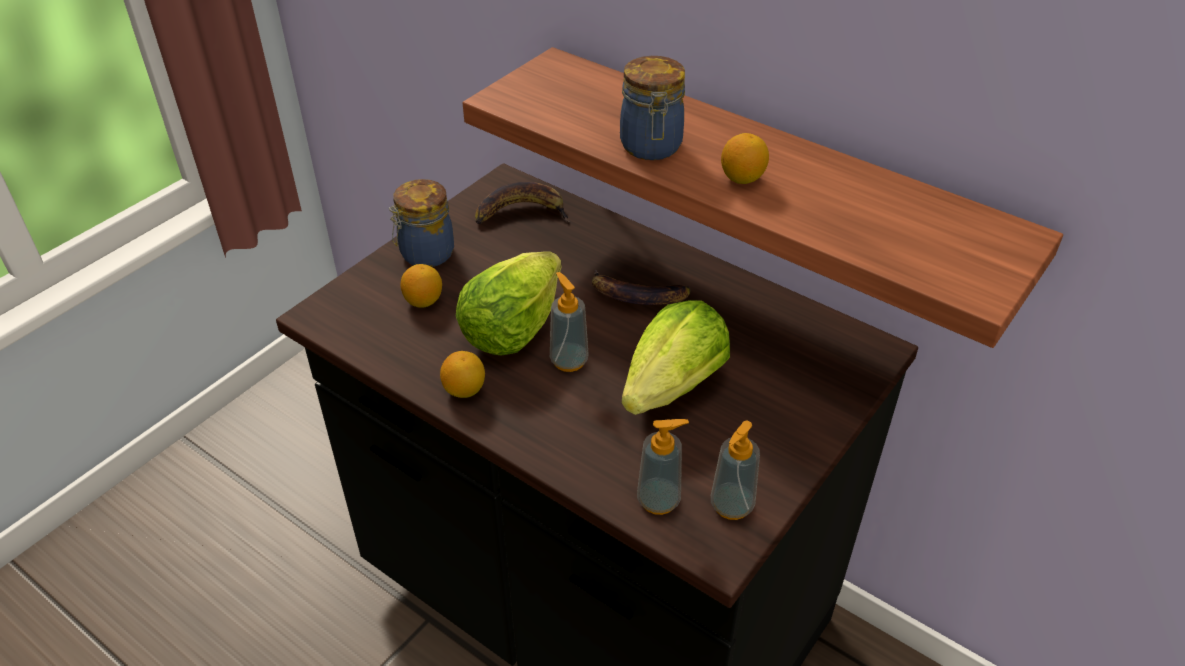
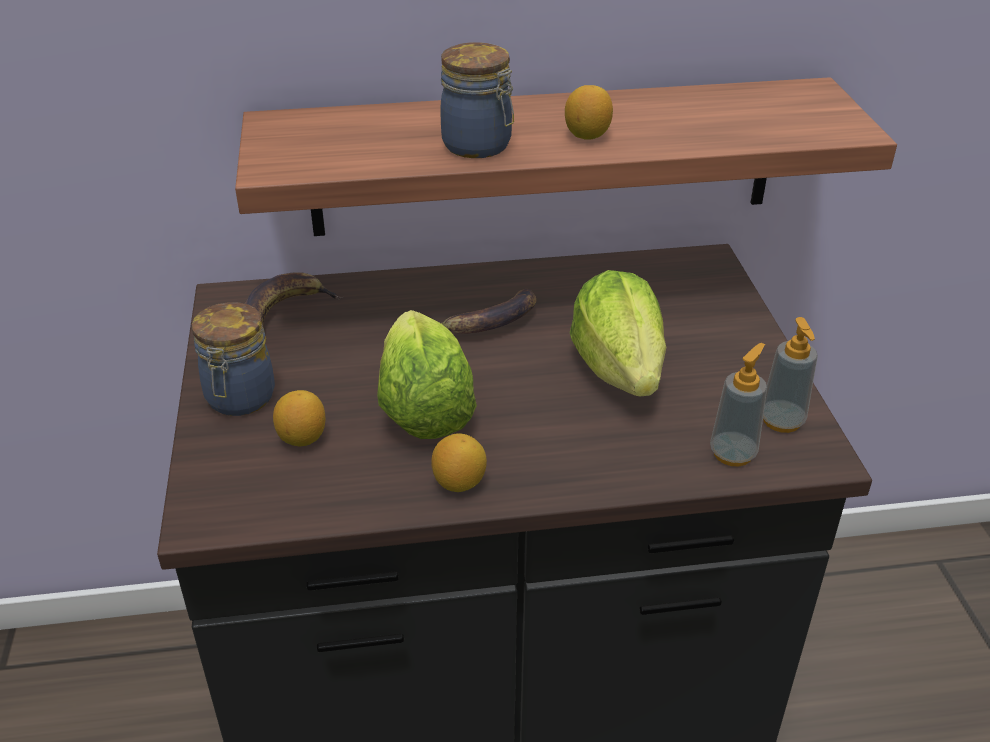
camera: 45 degrees left, 5 degrees down
(569, 360) = (511, 402): soap dispenser -> none

